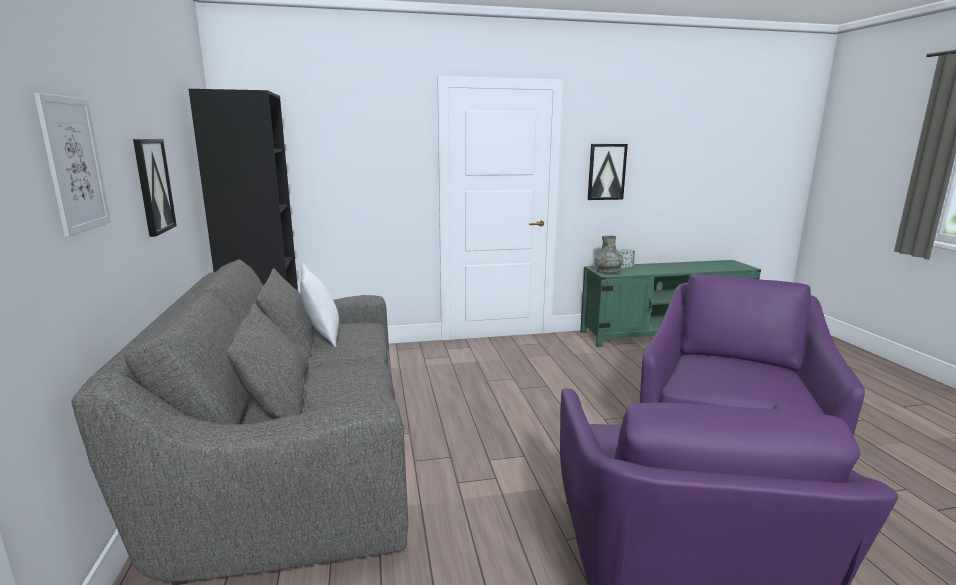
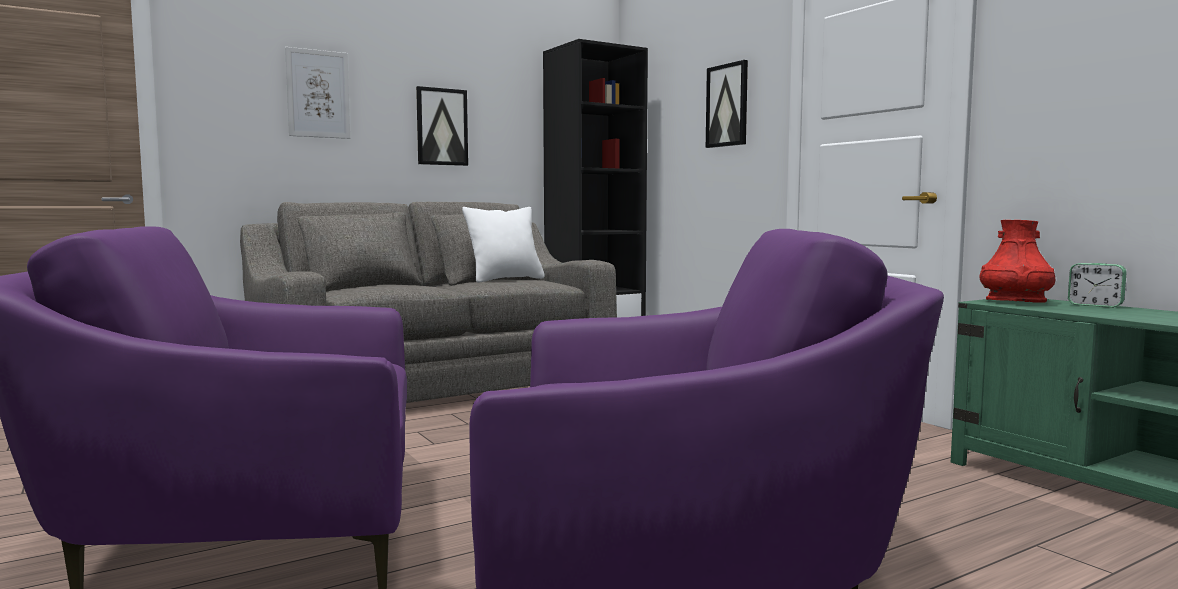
camera: 70 degrees right, 10 degrees down
(606, 172) = (1077, 82): picture -> picture (727, 105)
(608, 271) = (1015, 302): grey vase -> red vase

